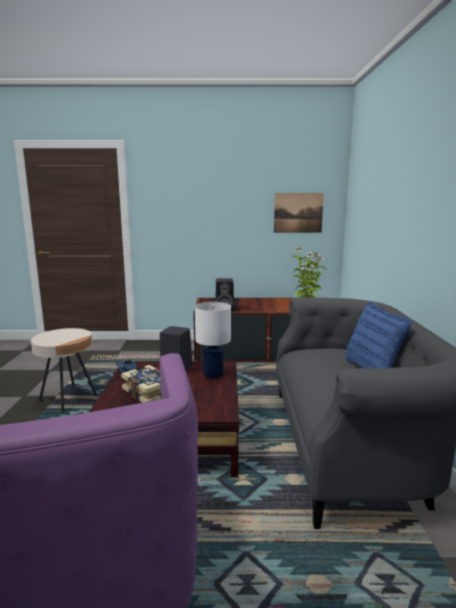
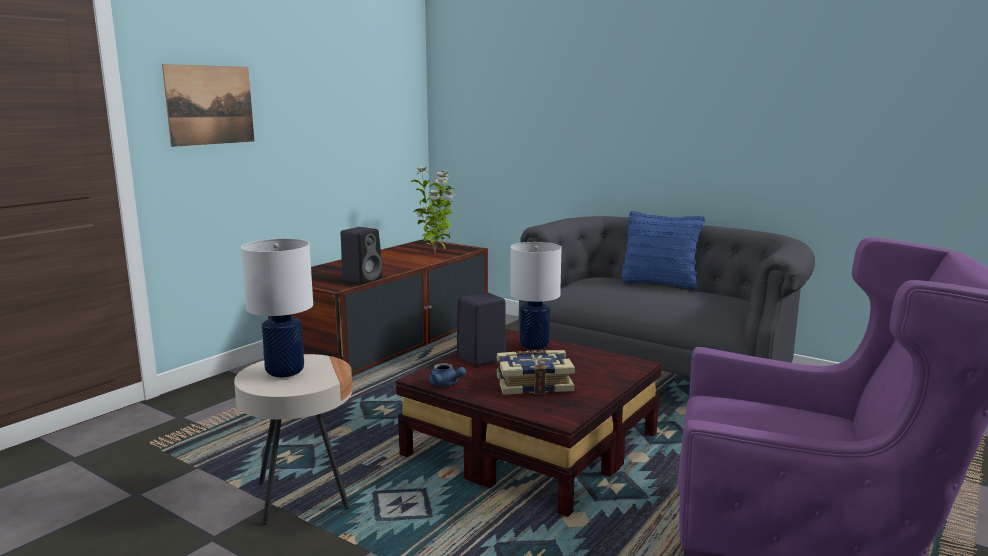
camera: 55 degrees left, 0 degrees up
(60, 335) = (284, 373): none -> white table lamp
(298, 213) = (381, 116): picture -> picture (210, 105)

